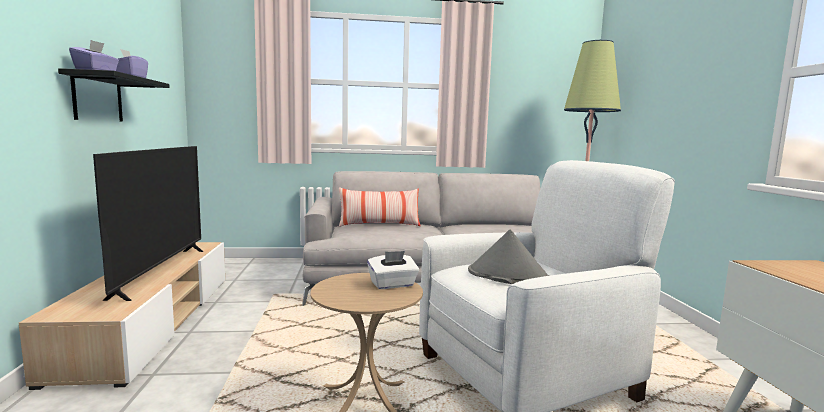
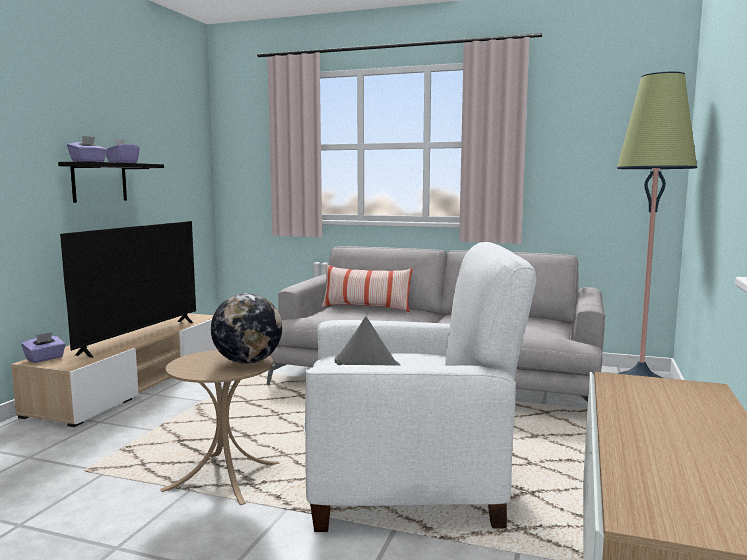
camera: 25 degrees right, 0 degrees up
(65, 310) = (45, 358): none -> purple tissue box
(392, 285) = (247, 362): white tissue box -> globe

